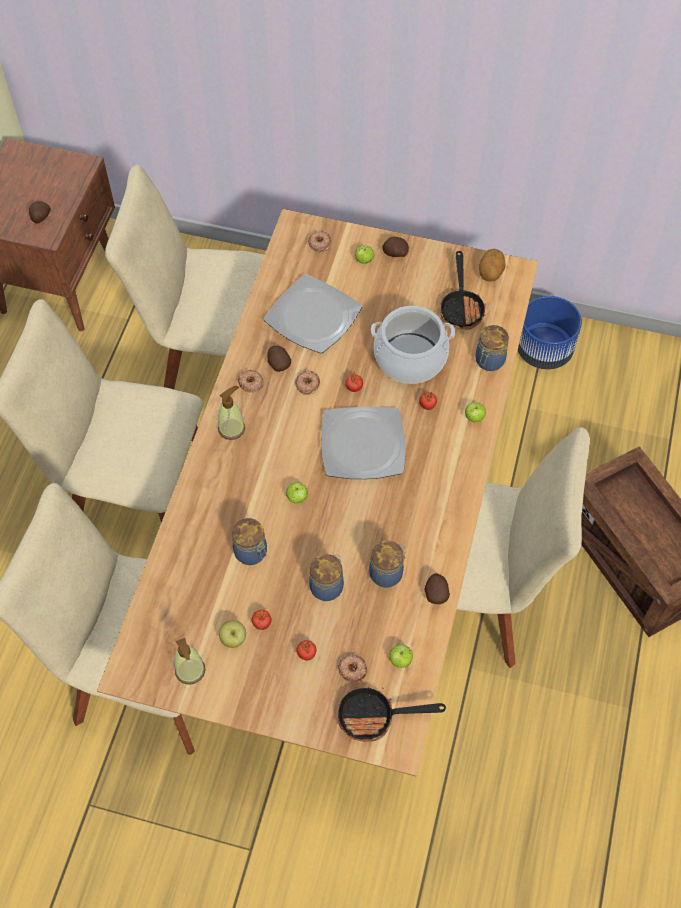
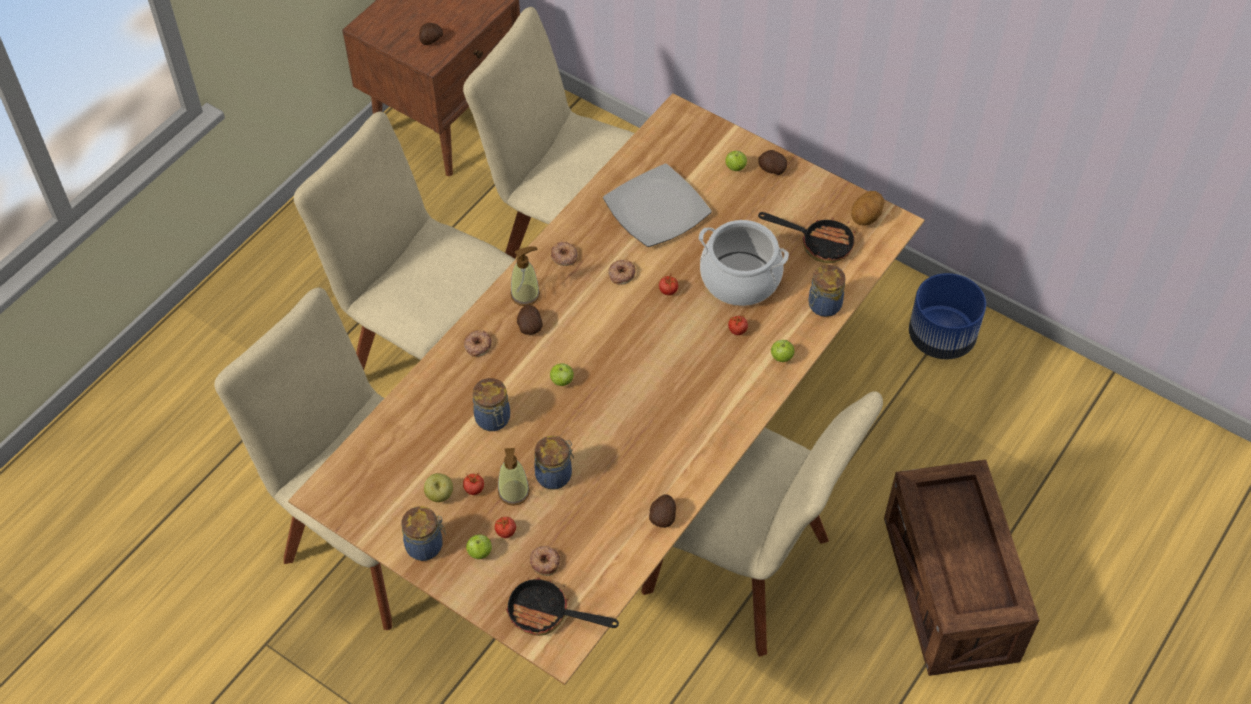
camera: 20 degrees right, 5 degrees down
(190, 670) = (385, 511): soap dispenser -> soap dispenser (513, 492)
(278, 363) = (600, 245): potato -> potato (529, 326)
(319, 243) = (696, 137): donut -> donut (477, 345)
(363, 445) = (652, 350): plate -> none
(387, 573) = (621, 481): jar -> jar (426, 546)
(400, 660) = (597, 569): apple -> apple (479, 553)
(461, 307) = (818, 243): frying pan -> frying pan turned 90 degrees counterclockwise

